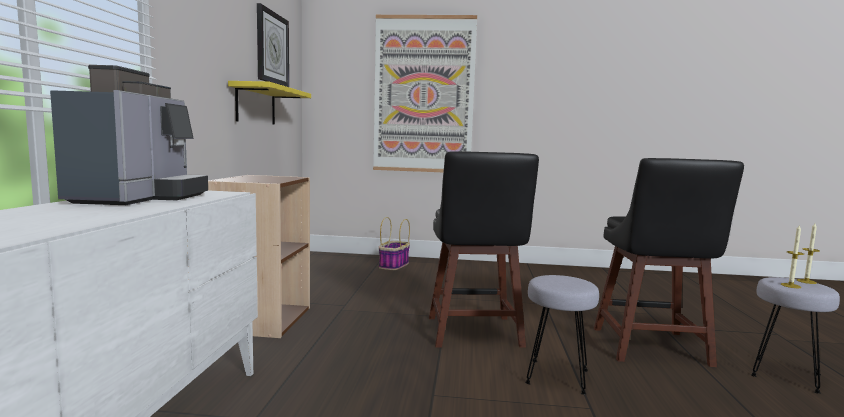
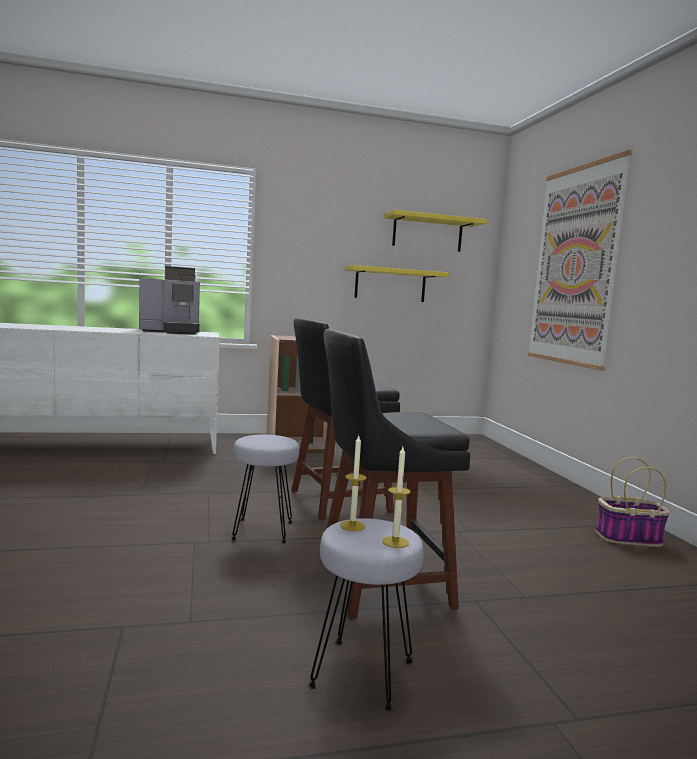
camera: 70 degrees right, 0 degrees up
(272, 48) = (427, 233): wall clock -> yellow shelf
(394, 265) = (495, 464): basket -> basket (628, 538)

